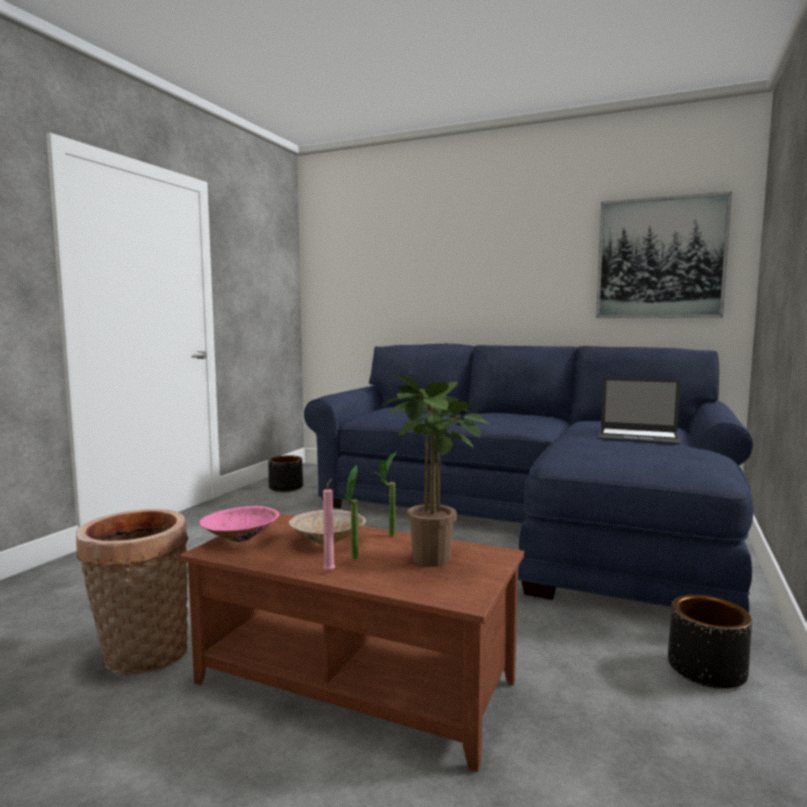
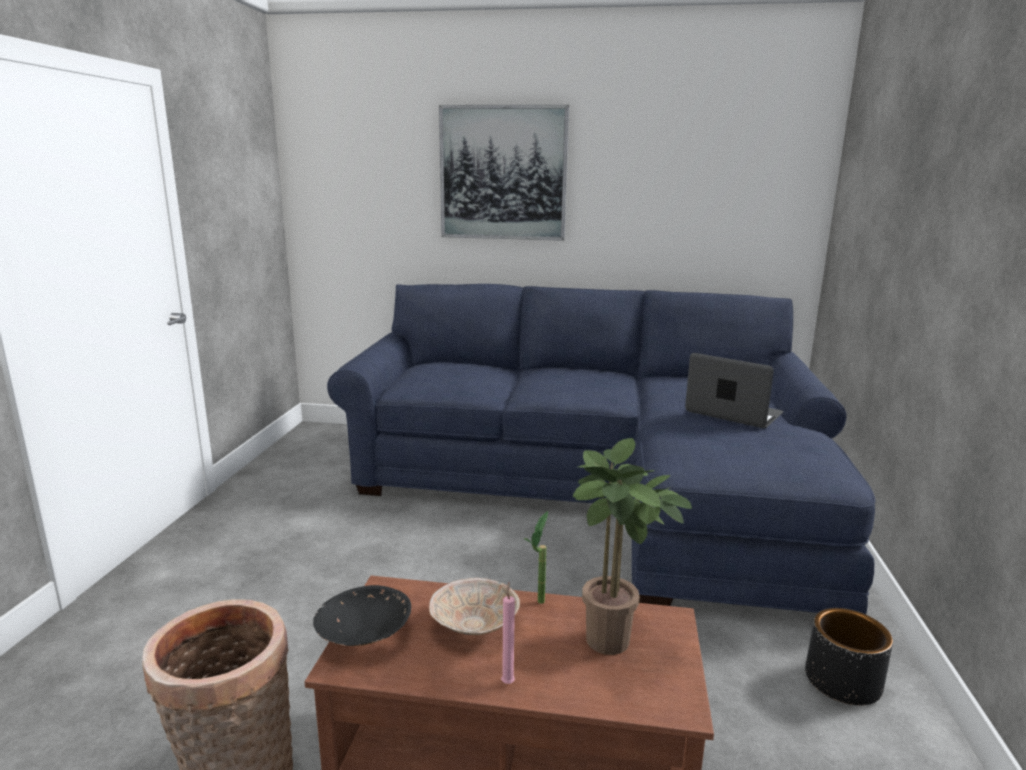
camera: 15 degrees left, 10 degrees up
(239, 538) = (363, 636): pink bowl -> black bowl
(286, 488) = (297, 467): black planter -> none
(354, 560) = (525, 658): potted plant -> none
(638, 436) = (733, 412): laptop -> laptop turned 150 degrees counterclockwise
(660, 258) = (733, 188): picture -> picture (503, 173)

